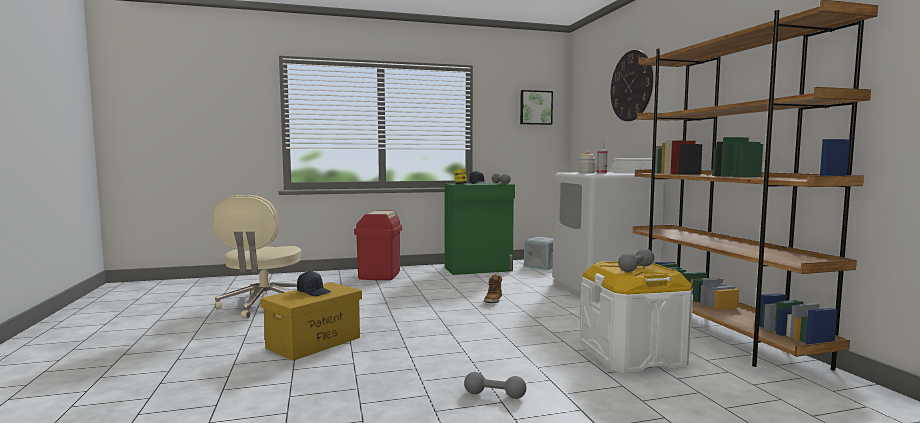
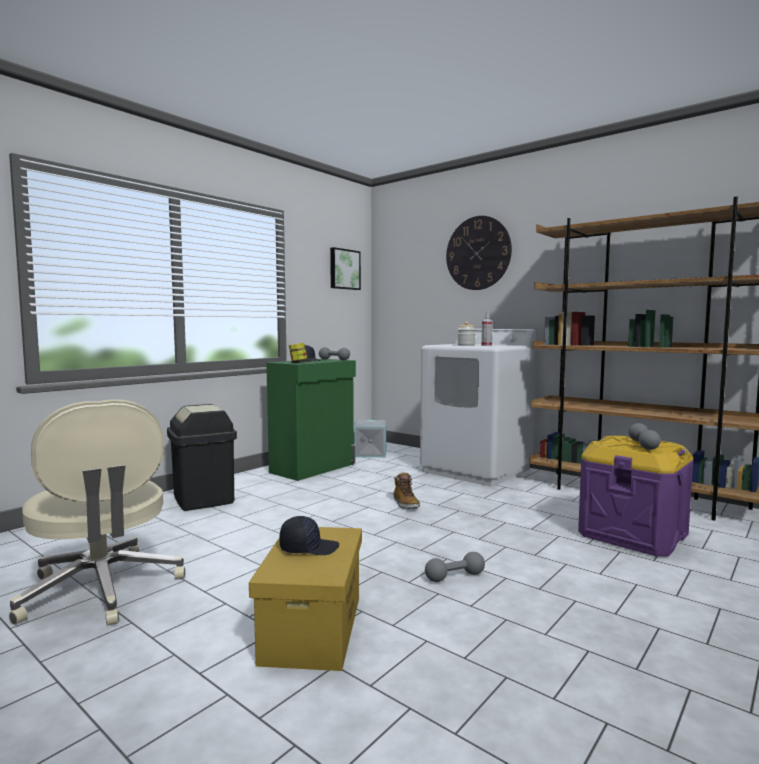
camera: 35 degrees left, 0 degrees up
(380, 275) = (204, 499): red trash can -> black trash can
(494, 395) = (638, 622): grey dumbbell -> grey dumbbell (455, 577)
(632, 355) = (632, 535): white storage box -> purple storage box

